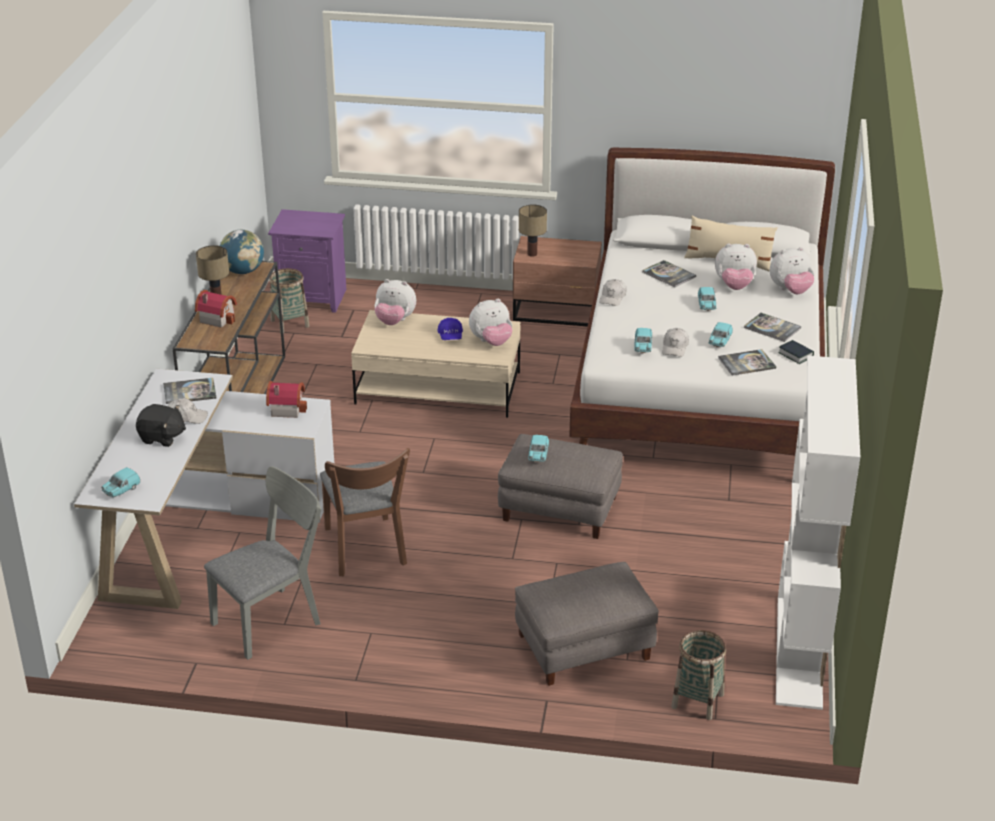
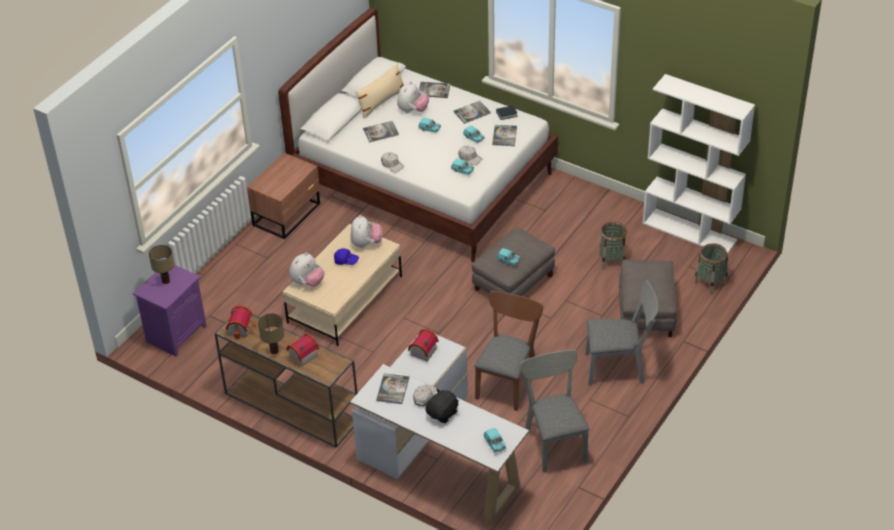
camera: 65 degrees left, 10 degrees up
(243, 271) = (242, 328): globe -> toy house
(290, 323) = (204, 355): basket -> basket (612, 260)
(366, 551) = (508, 381): brown chair -> brown chair turned 75 degrees counterclockwise
(451, 647) = (619, 367): none -> grey chair
(532, 254) = (276, 189): table lamp -> table lamp (165, 281)
(790, 290) = (434, 90): plush toy -> book

